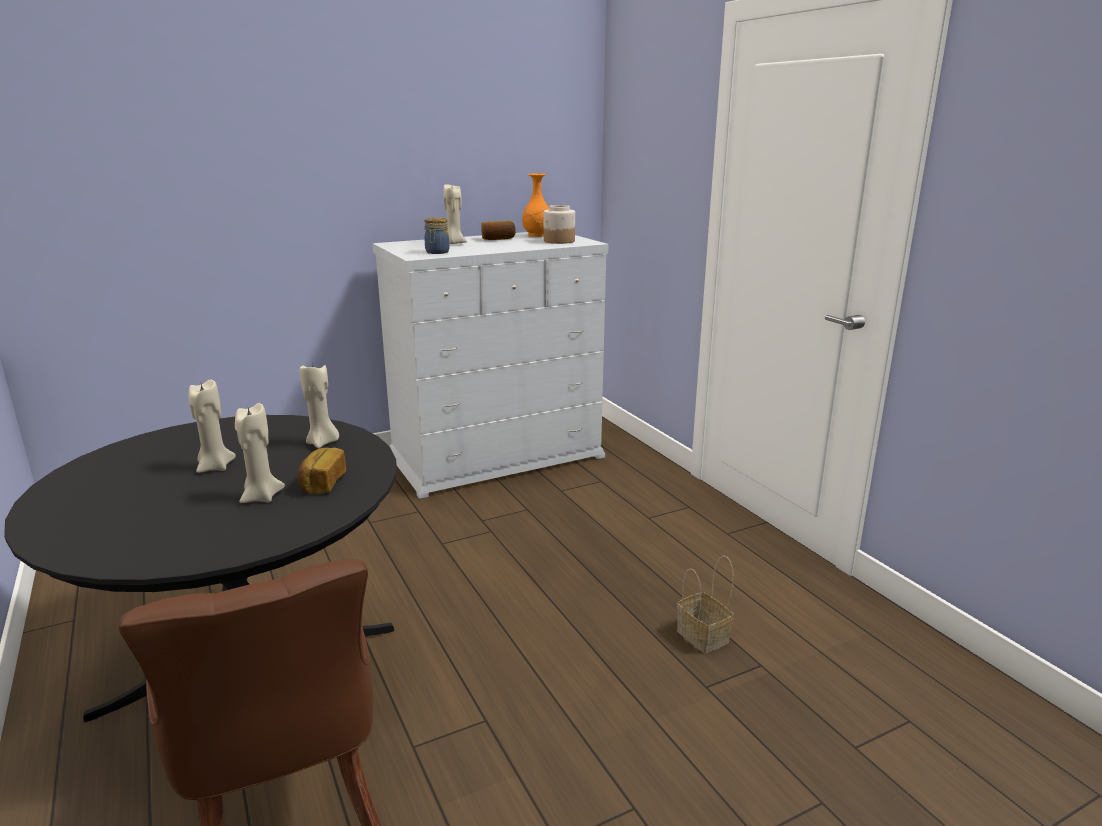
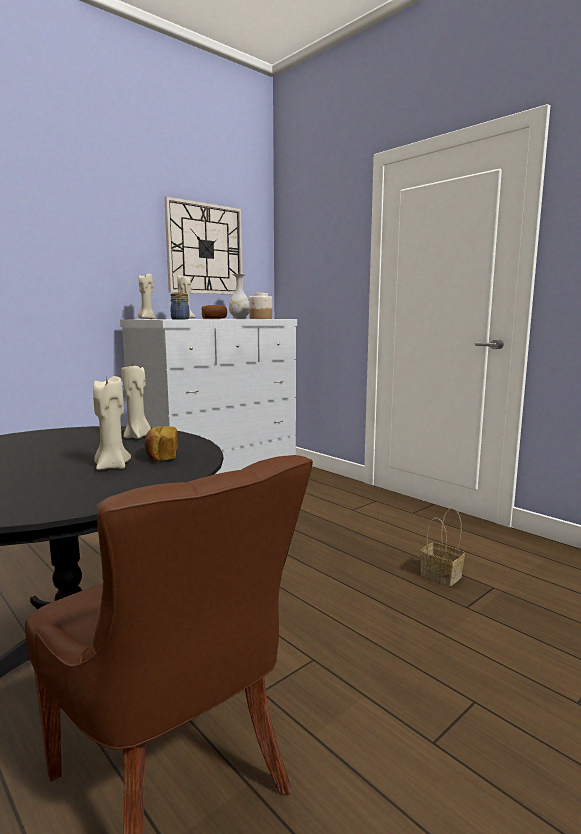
camera: 15 degrees left, 10 degrees down
(215, 467) = (48, 454): beige candle -> beige candle (147, 319)
(494, 136) = (205, 249): none -> wall clock
(536, 235) = (239, 318): orange vase -> white vase

